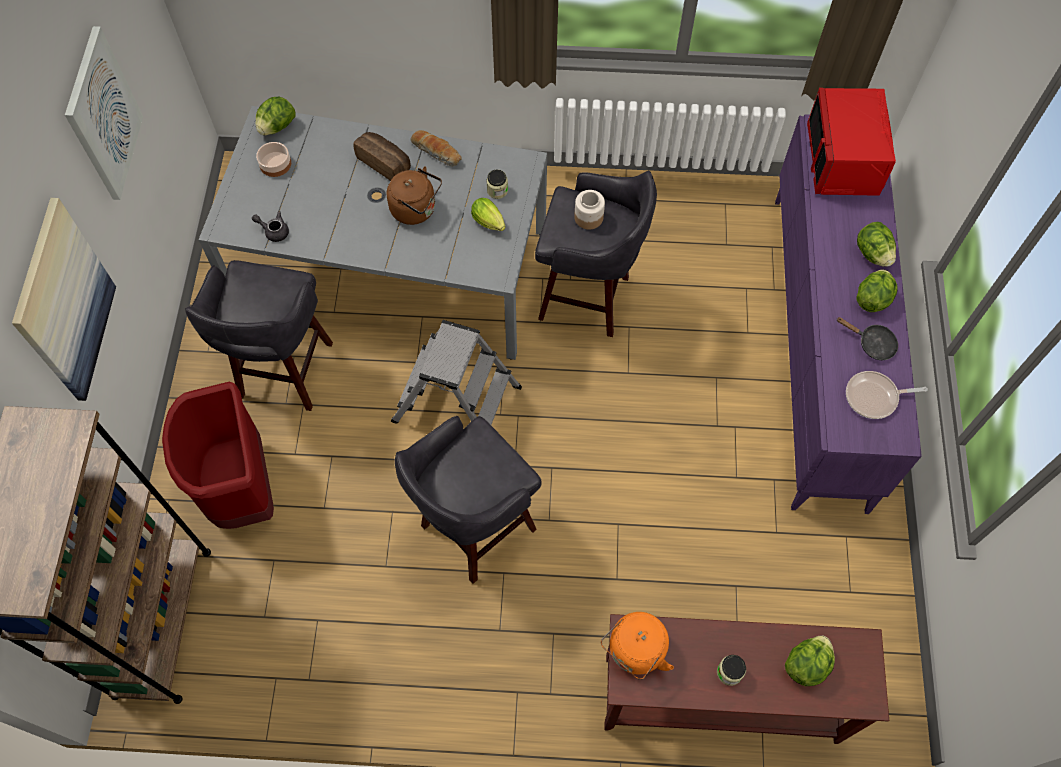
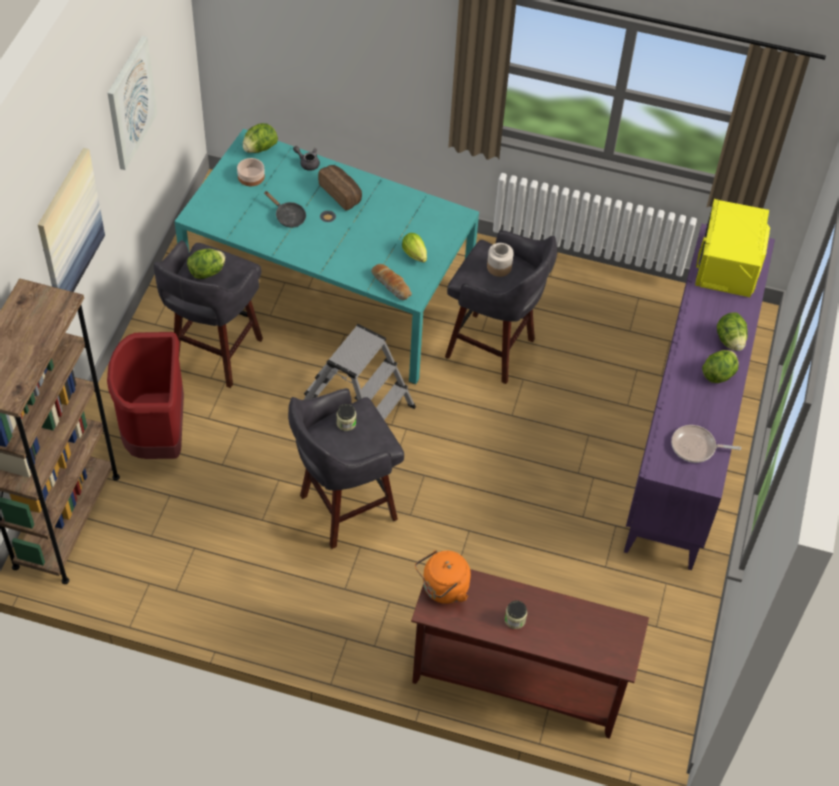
camera: 10 degrees right, 10 degrees down
(274, 231) = (237, 227): grey teapot -> grey teapot (307, 163)
(392, 269) = (328, 292): grey dining table -> turquoise dining table
(416, 210) = (357, 234): brown kettle -> none
(437, 152) = (387, 193): bread -> bread (392, 285)
(497, 190) = (429, 232): jar -> jar (346, 423)
(807, 664) = (579, 628): lettuce -> lettuce (207, 272)
(844, 161) = (729, 265): red microwave -> yellow microwave
(872, 344) = (707, 407): black frying pan -> black frying pan (288, 216)

